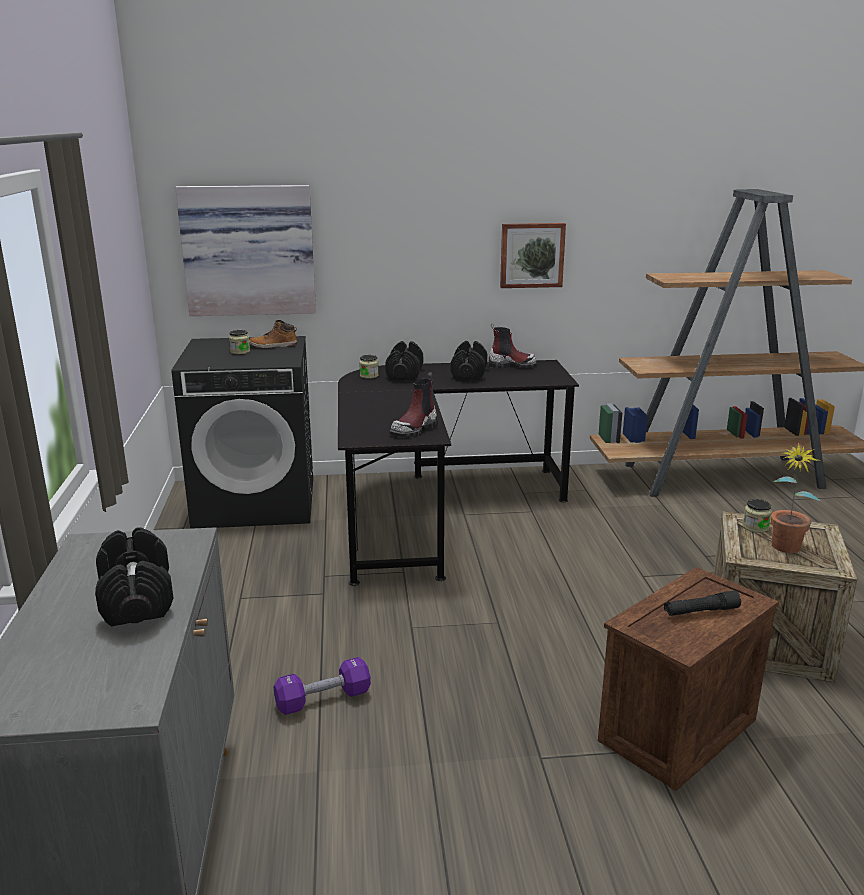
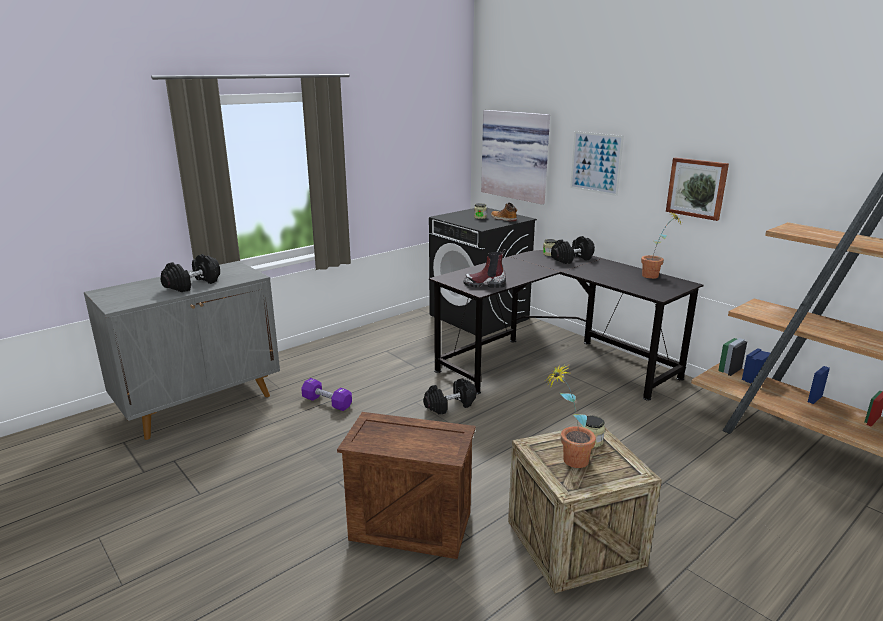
camera: 55 degrees right, 0 degrees up
(391, 244) = (595, 163): none -> picture
(469, 373) = (610, 271): black dumbbell -> black dumbbell (450, 405)
(511, 365) = (655, 277): boot -> potted plant
(701, 611) = (411, 439): black flashlight -> none

